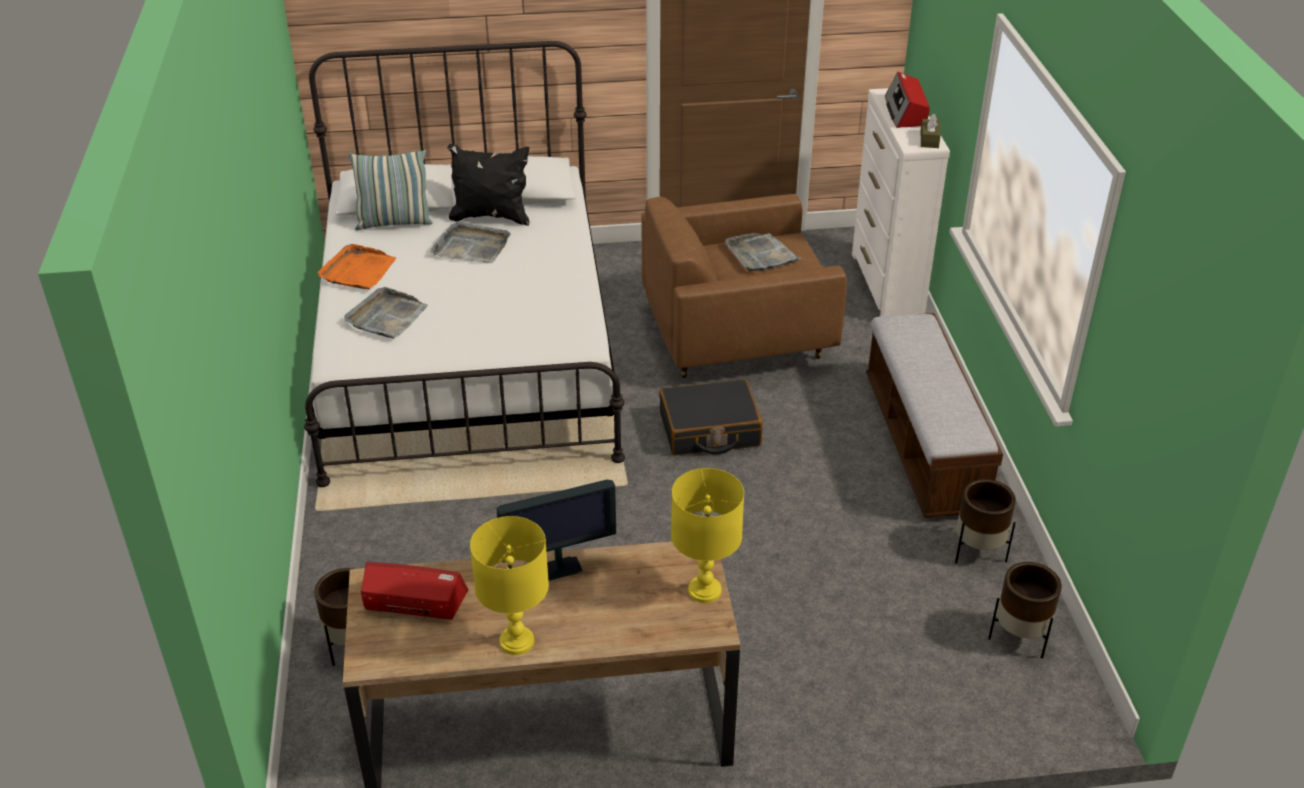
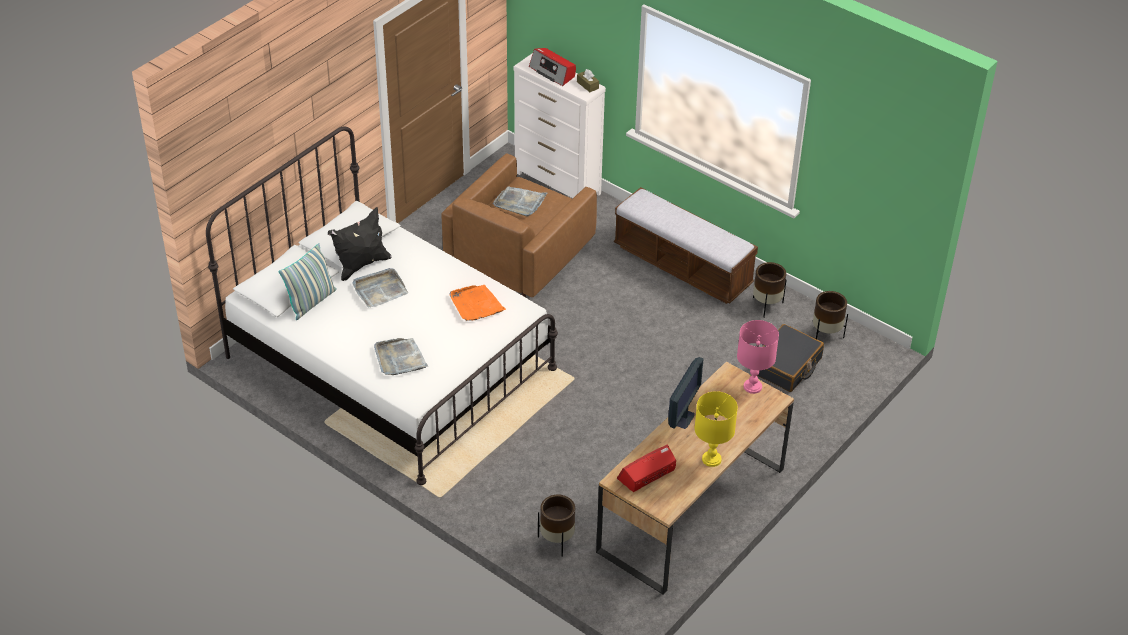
camera: 45 degrees left, 5 degrees up
(358, 271) = (339, 343): orange tray -> orange tray (476, 305)
(704, 590) = (752, 386): yellow table lamp -> pink table lamp
(709, 430) = (575, 323): black suitcase -> black suitcase (786, 366)

